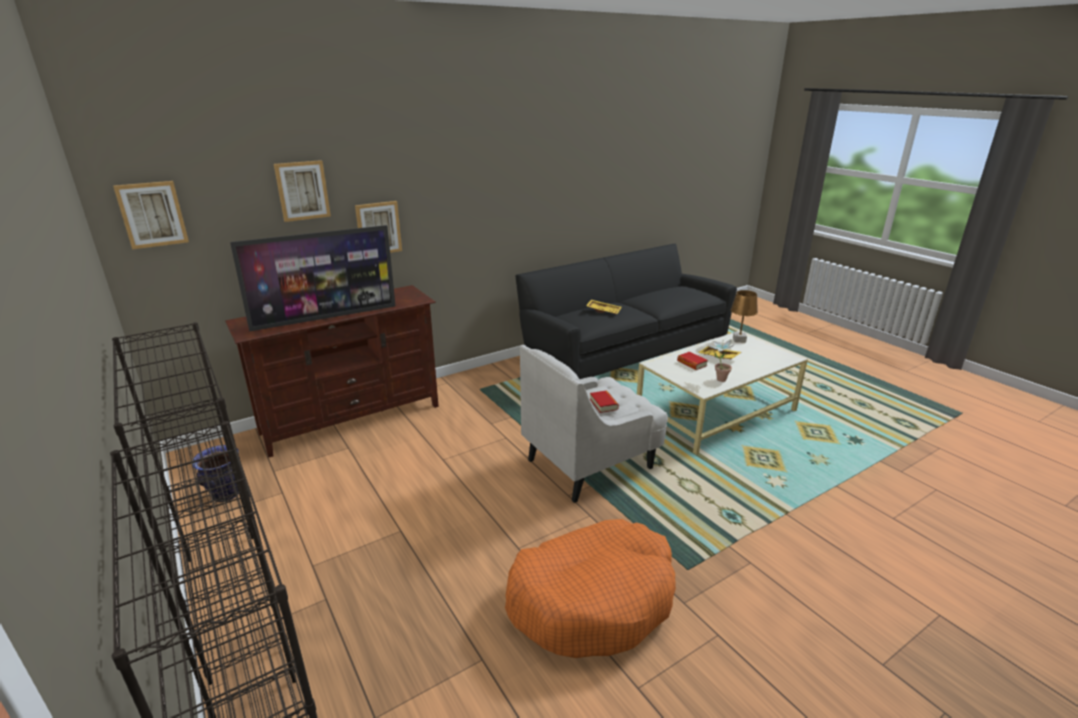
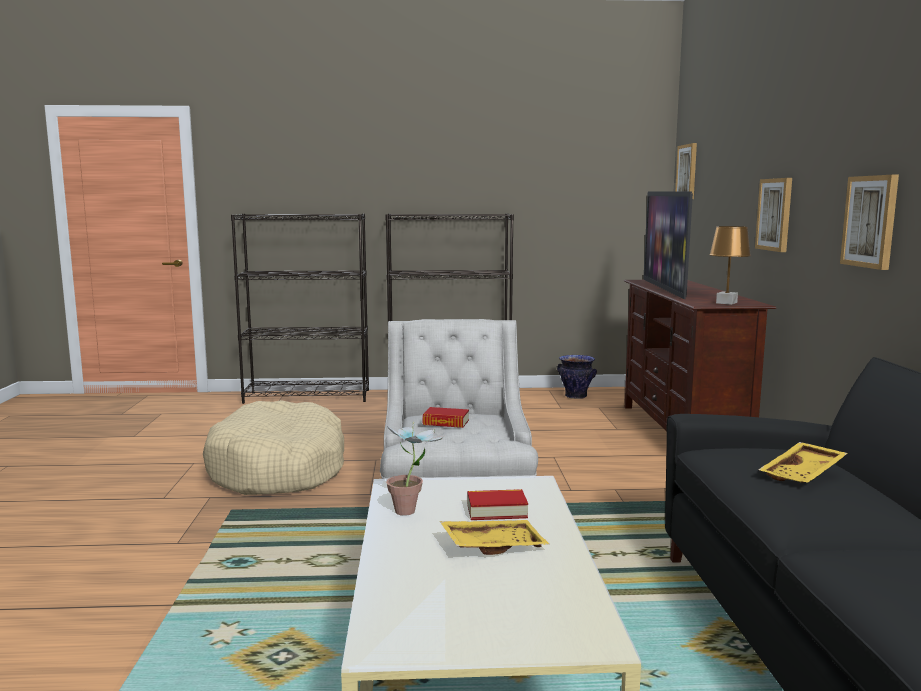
camera: 120 degrees right, 15 degrees down
(302, 190) = (741, 157): picture -> picture (871, 221)
(592, 599) = (279, 469): orange dog bed -> beige dog bed
(739, 340) = (562, 617): brown table lamp -> brown table lamp (726, 303)

